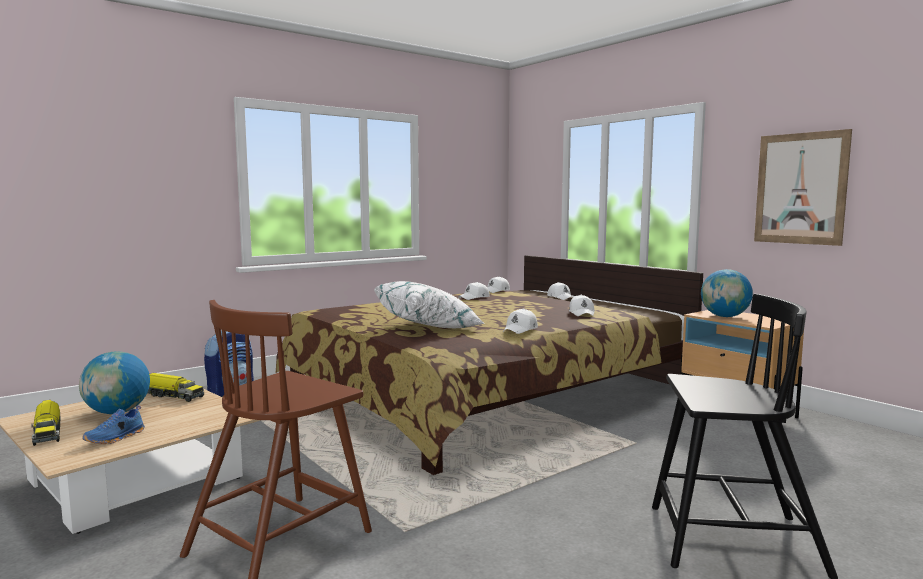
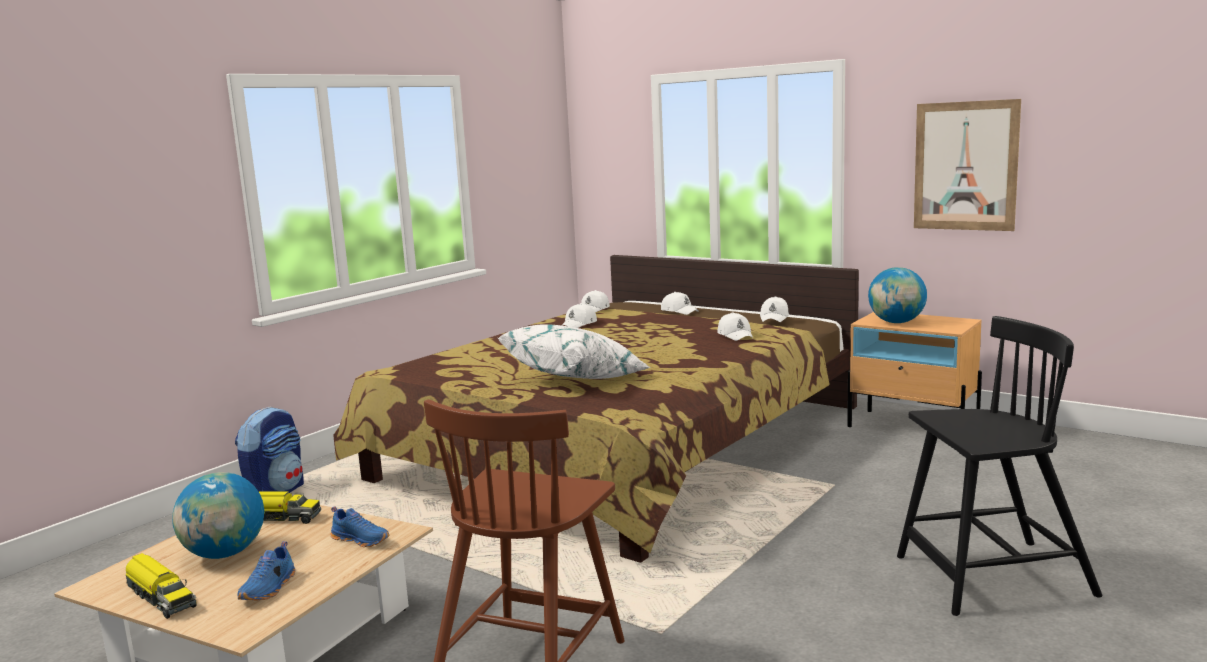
camera: 15 degrees left, 5 degrees up
(209, 417) = (361, 539): none -> blue shoe
(520, 329) = (691, 369): white cap -> white cap (775, 318)

